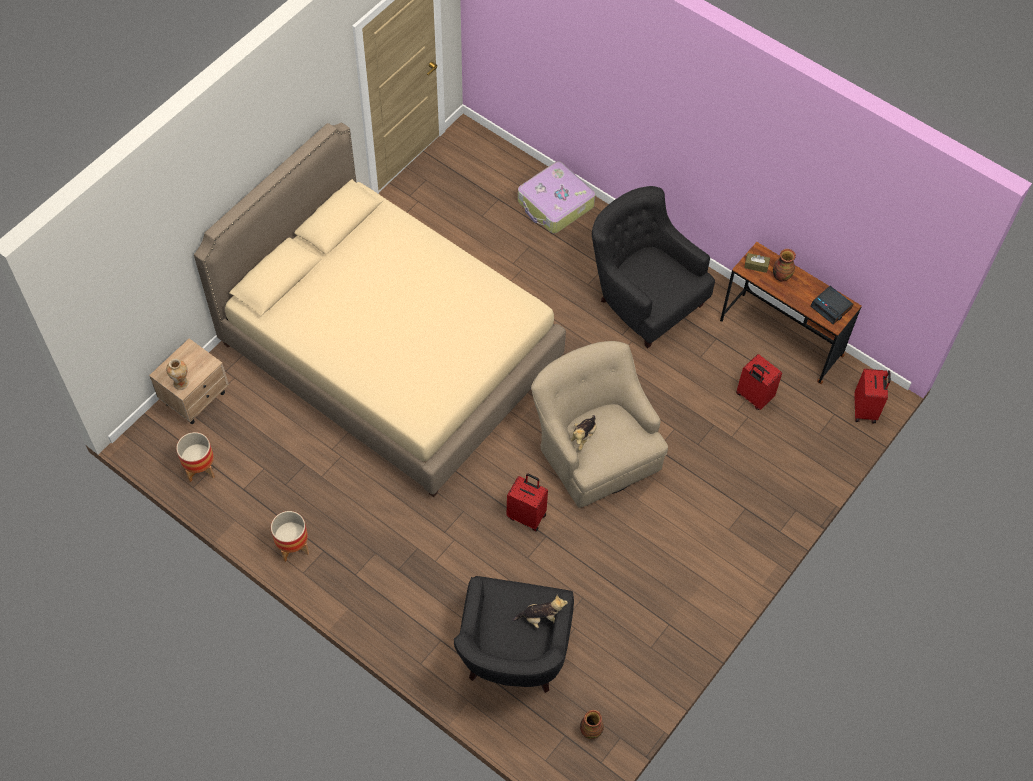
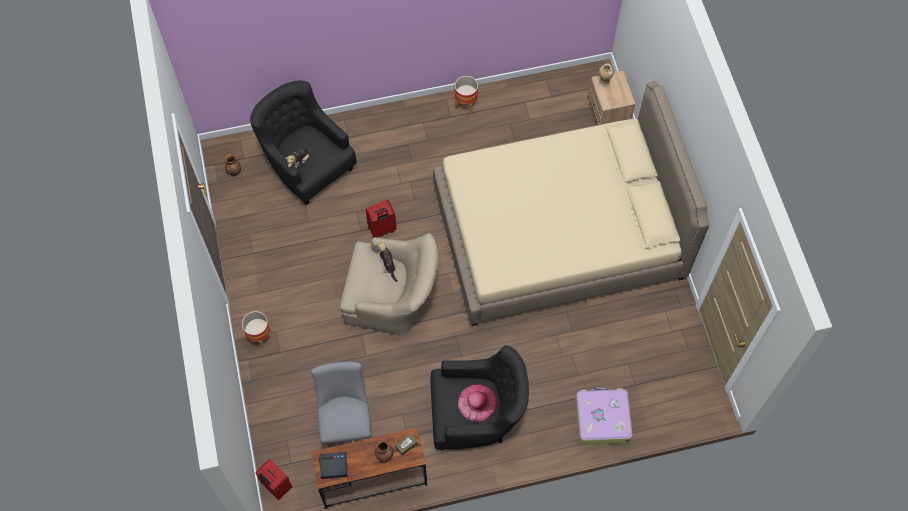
camera: 130 degrees right, 5 degrees up
(200, 469) = (555, 89): planter -> planter (260, 336)
(650, 267) = (477, 403): none -> pink hat
(753, 397) = (346, 422): red suitcase -> grey chair

